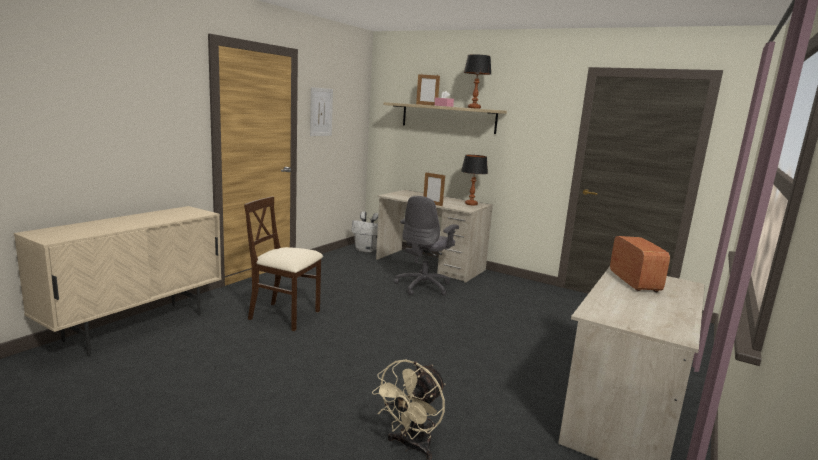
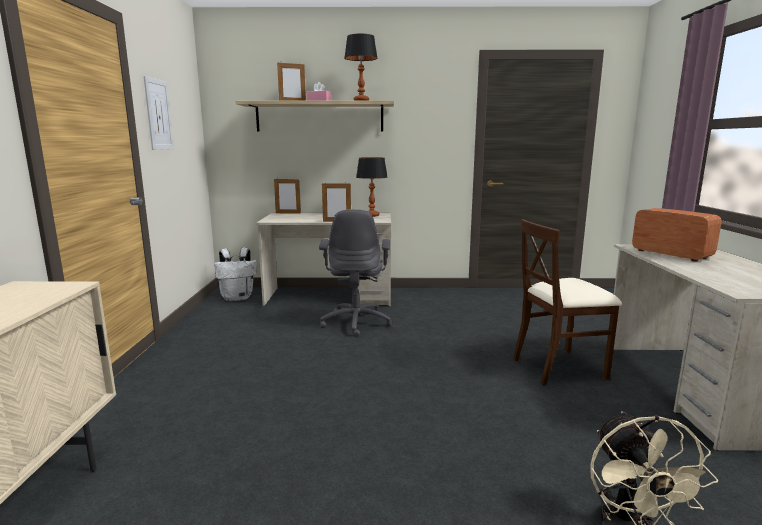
camera: 30 degrees left, 0 degrees up
(285, 316) = (239, 417): beige chair -> beige chair (559, 367)
(414, 192) = (288, 213): none -> picture frame

